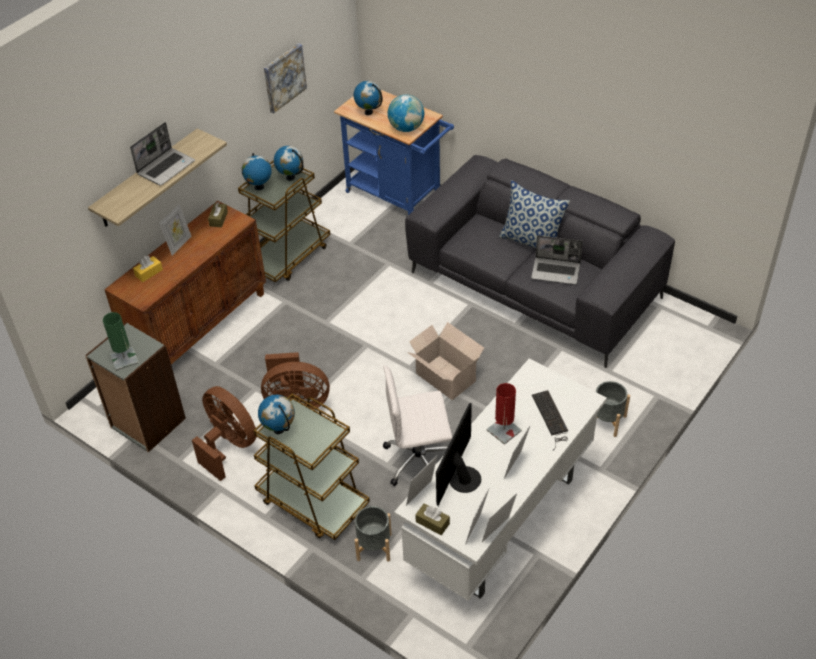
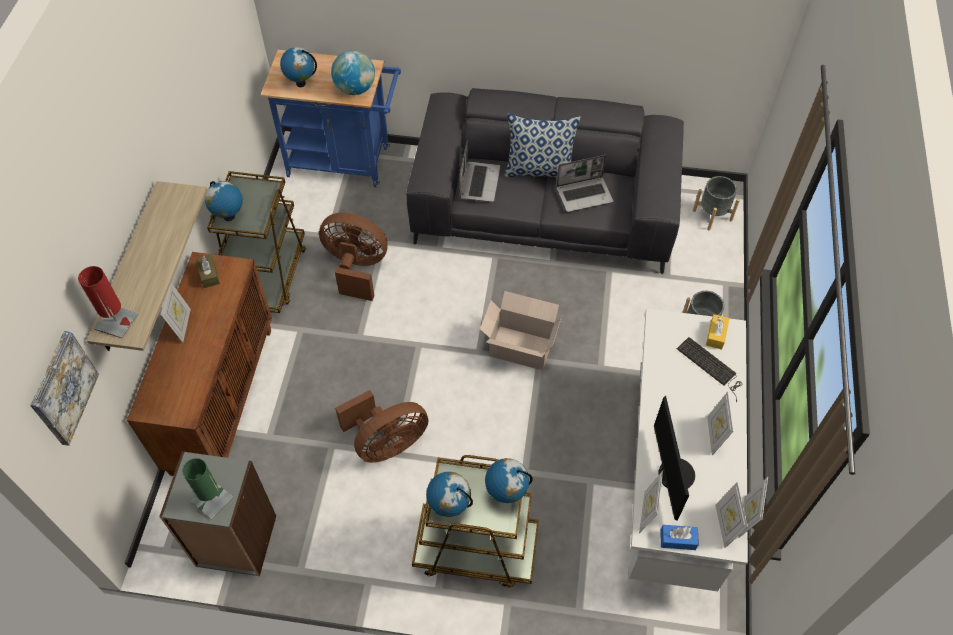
camera: 30 degrees left, 10 degrees up
(149, 273) = (169, 376): yellow tissue box -> yellow tissue box (716, 335)
(166, 167) = (153, 247): laptop -> laptop (479, 182)
(229, 445) = (345, 526): brown fan -> brown fan (356, 268)
(284, 77) = (210, 77): picture -> picture (62, 388)
(290, 177) = (258, 191): globe -> globe (506, 493)
(374, 546) = (568, 568): grey planter -> grey planter (712, 215)
(420, 460) = (553, 451): white office chair -> none
(432, 523) = (677, 540): brown tissue box -> blue tissue box
(504, 430) = (676, 400): red table lamp -> red table lamp (116, 321)

